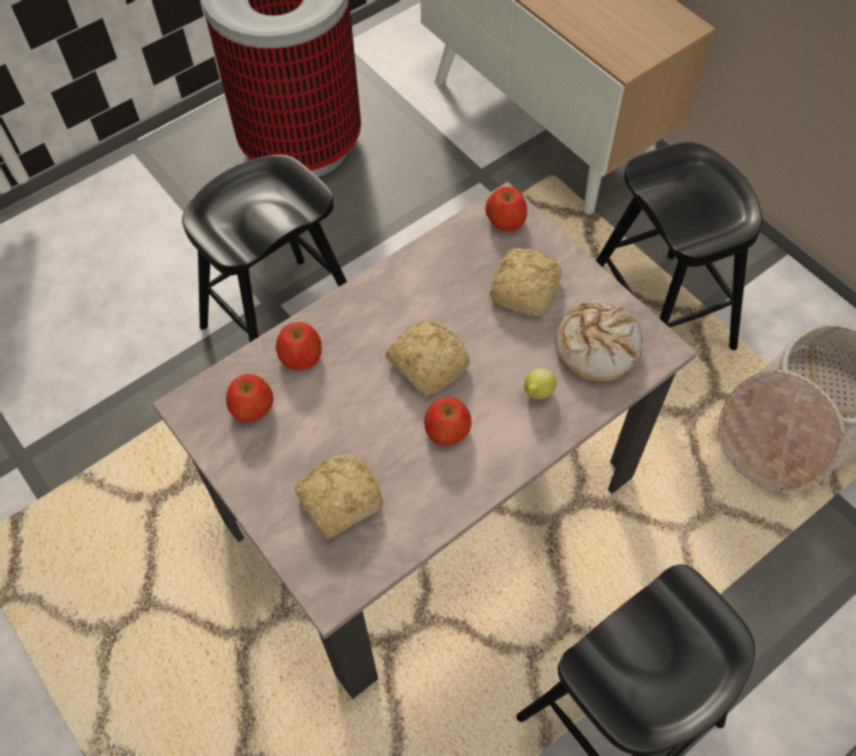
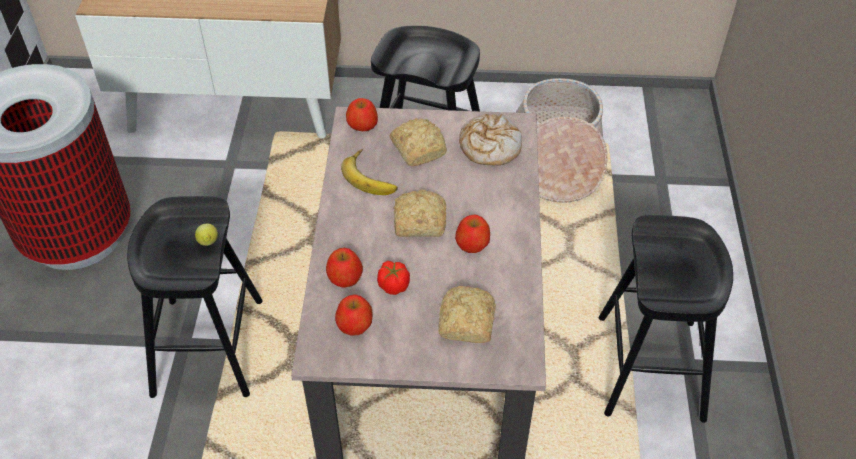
camera: 50 degrees left, 10 degrees down
(328, 403) = (393, 285): none -> tomato
(447, 280) = (372, 176): none -> banana
(537, 393) = (491, 190): lemon -> lemon (208, 243)

